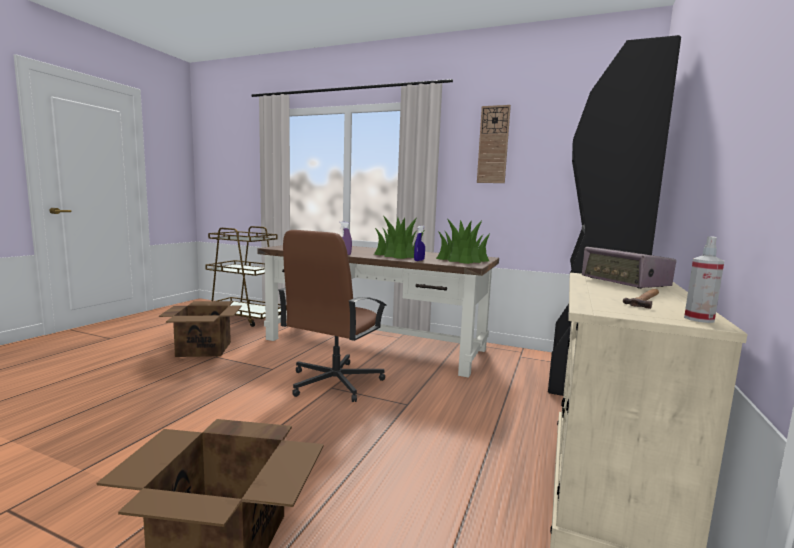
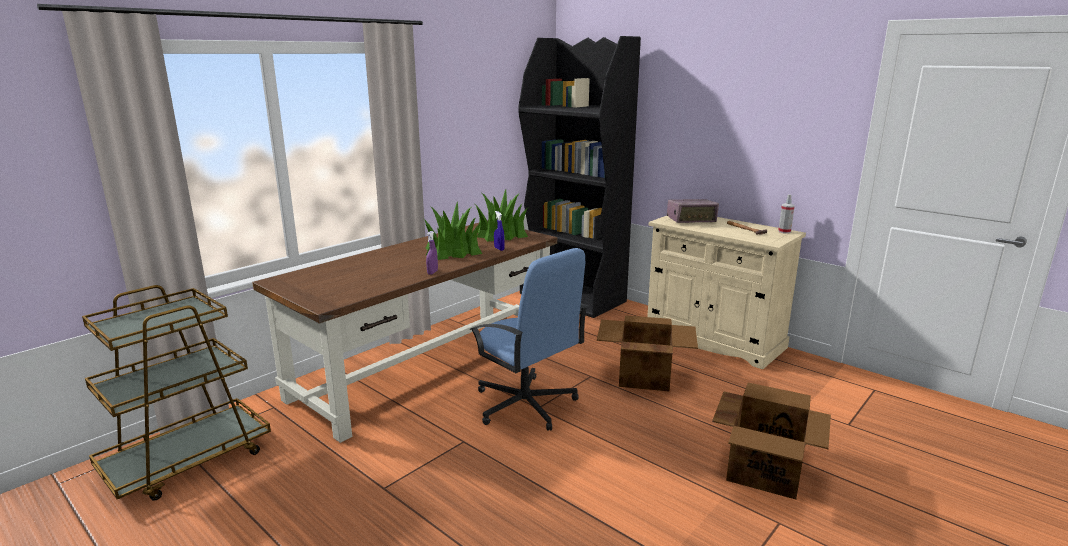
camera: 70 degrees left, 10 degrees up
(204, 349) = (338, 500): cardboard box -> cardboard box (643, 376)
(334, 382) = (526, 405): brown office chair -> blue office chair
(493, 145) = (454, 98): wall clock -> none

